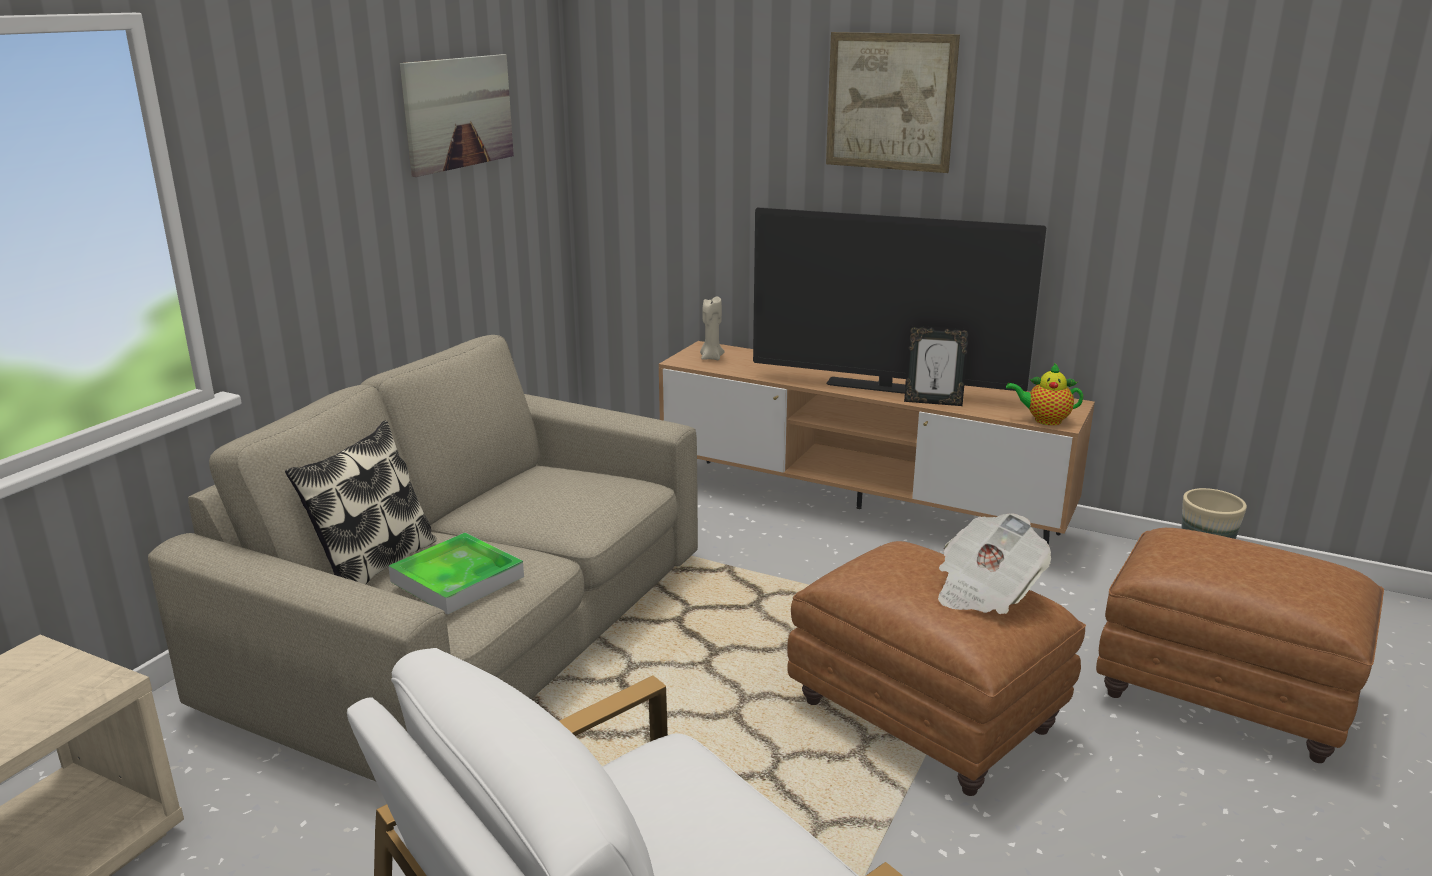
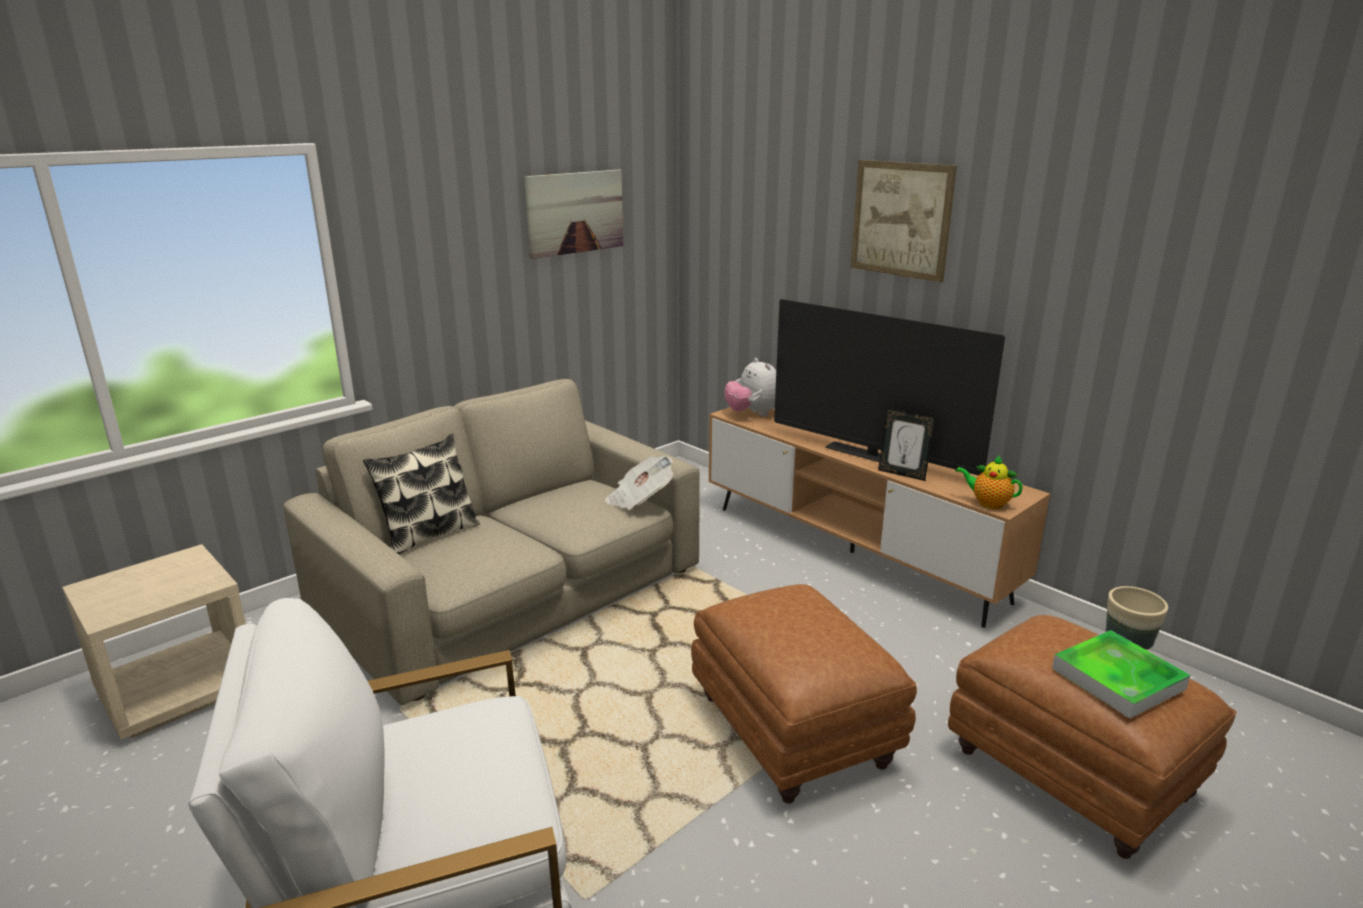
camera: 20 degrees right, 0 degrees up
(457, 579) = (467, 554): tray -> tray (1118, 678)
(711, 358) = (753, 414): beige candle -> plush toy
(985, 590) = (833, 638): newspaper -> newspaper (639, 499)

